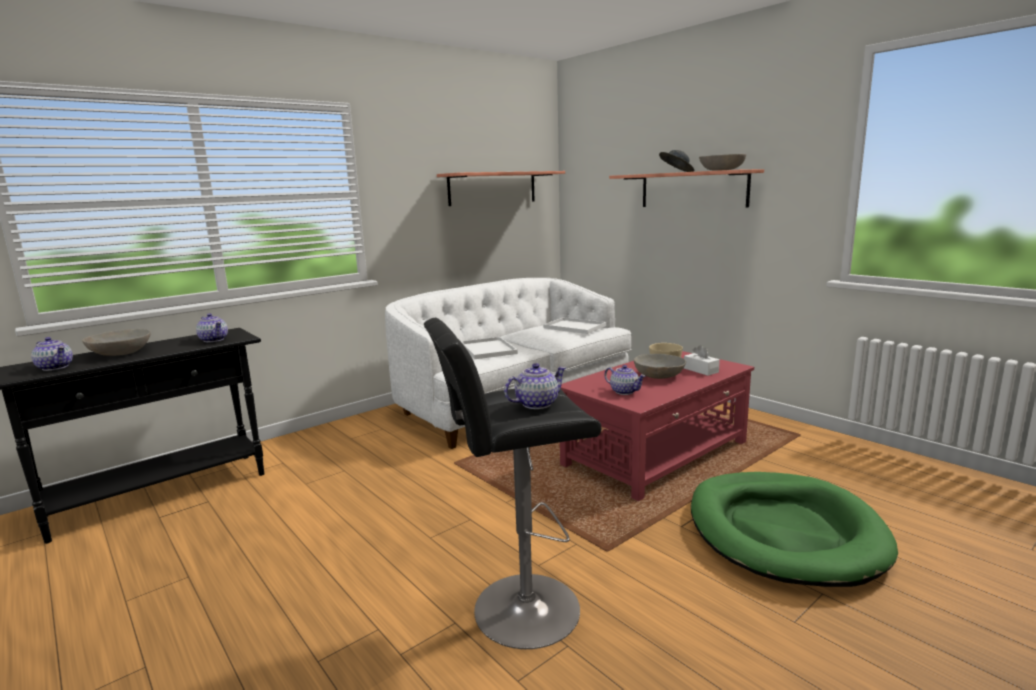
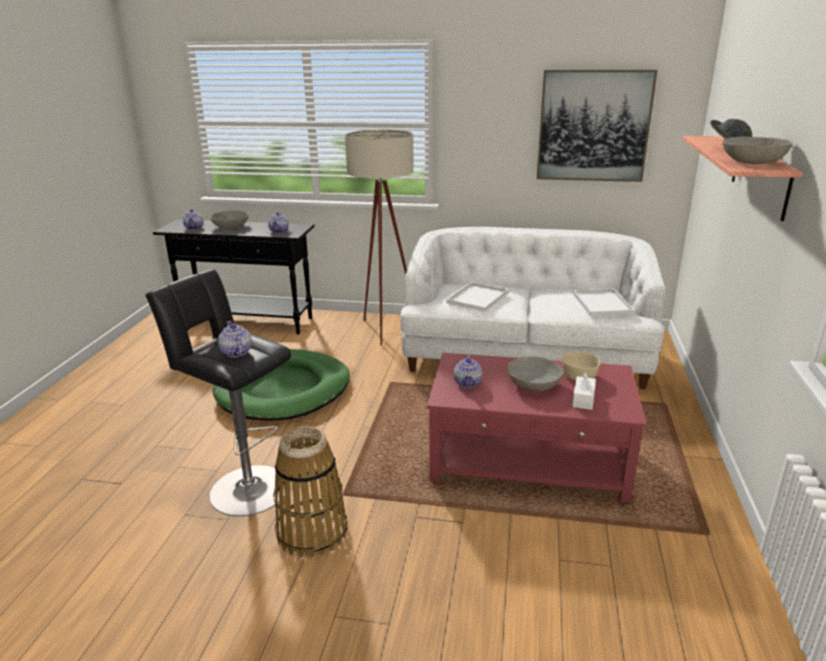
camera: 50 degrees right, 10 degrees up
(363, 434) = (386, 333): none -> beige floor lamp
(492, 188) = (593, 126): shelf -> picture
(536, 404) = (236, 352): teapot -> teapot turned 135 degrees counterclockwise
(650, 591) = (312, 532): none -> basket
(783, 532) = (468, 576): green dog bed -> green dog bed (284, 390)

